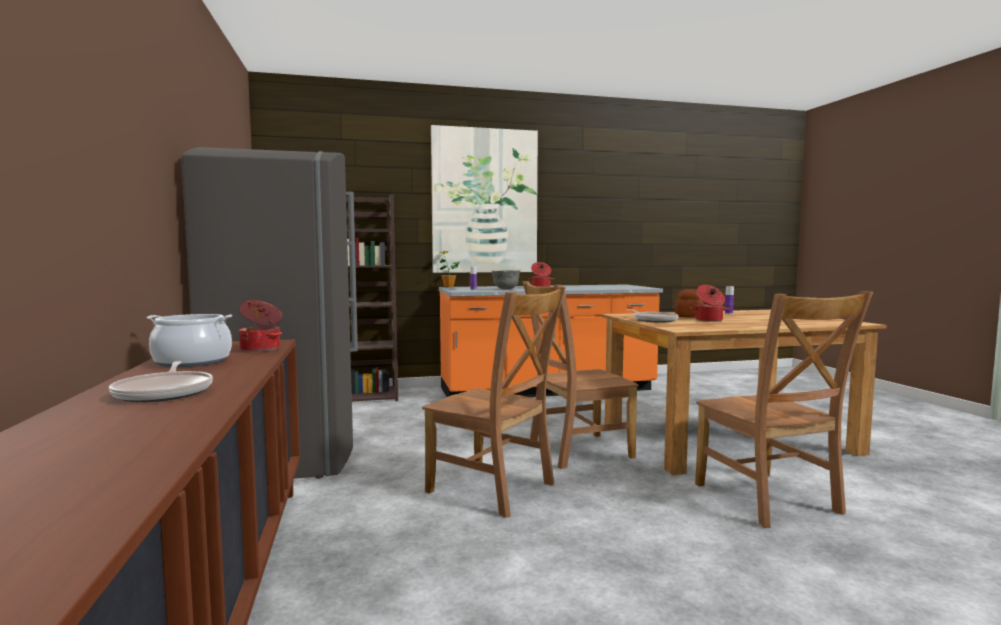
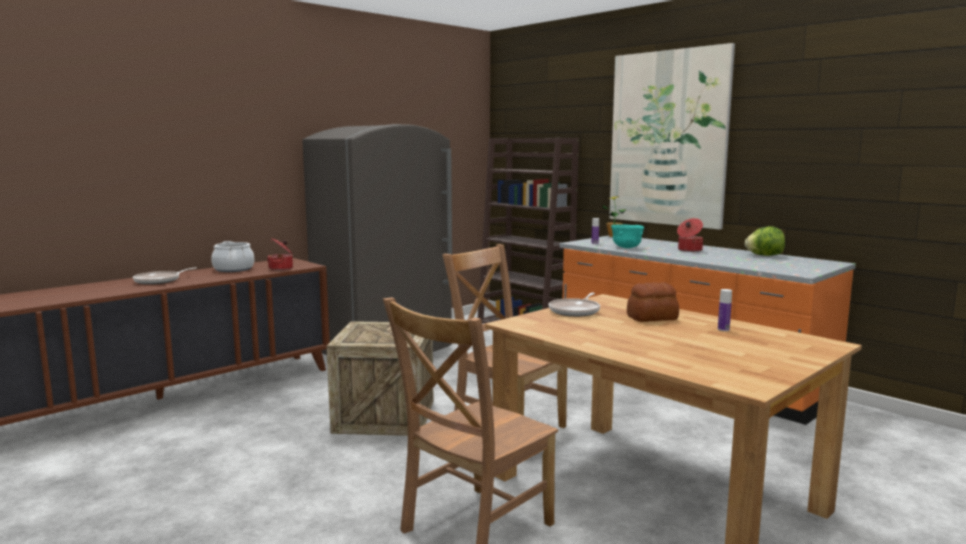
camera: 60 degrees right, 5 degrees up
(495, 489) = (385, 416): brown chair -> crate
(506, 289) = (626, 247): grey bowl -> turquoise bowl
(582, 285) = (764, 255): none -> lettuce
(709, 320) = (619, 326): cooking pot -> none

